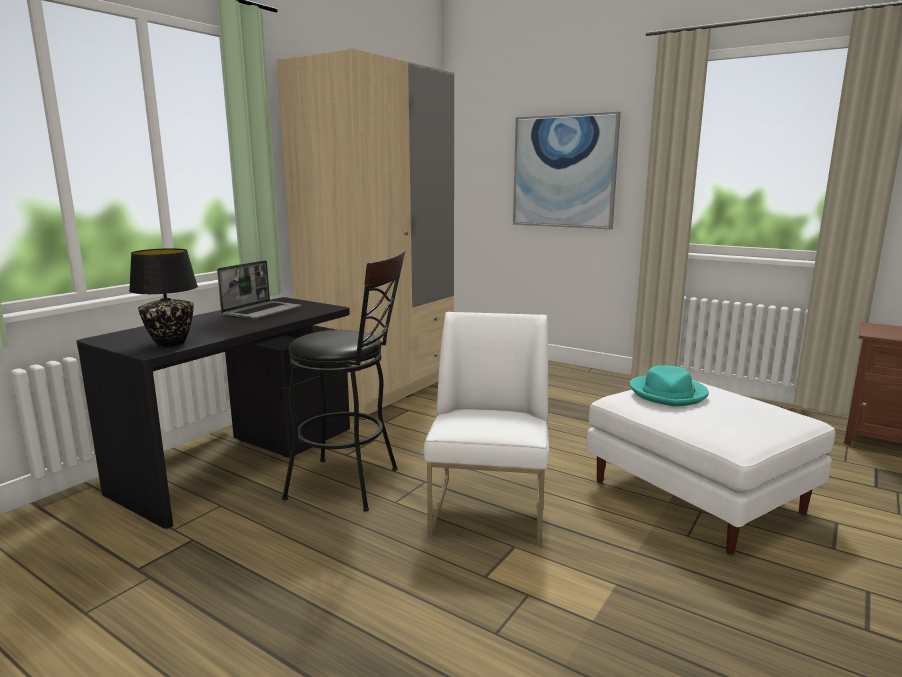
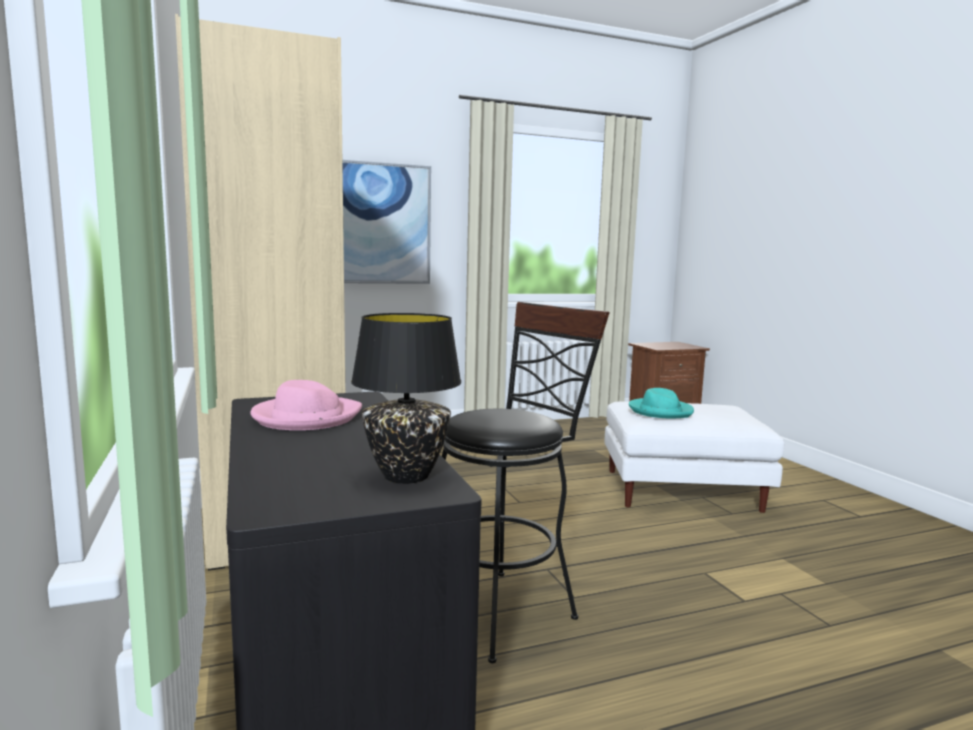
camera: 55 degrees left, 5 degrees down
(262, 311) = (306, 417): laptop -> pink hat
(489, 510) = (634, 560): white chair -> none

